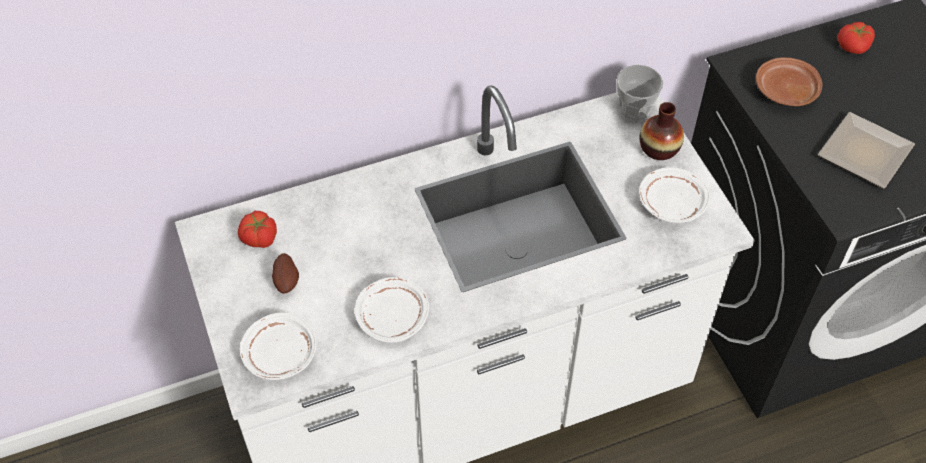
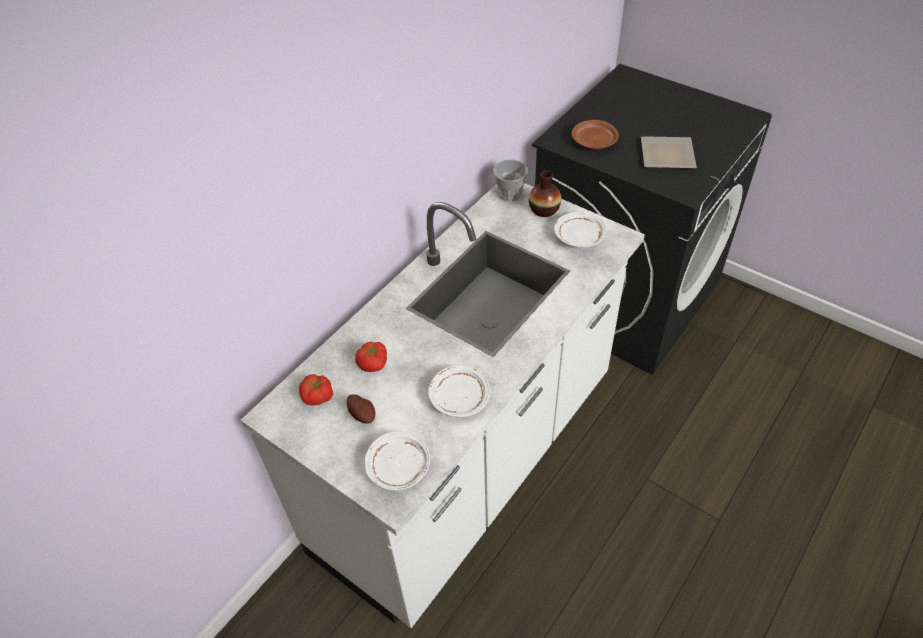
camera: 30 degrees left, 5 degrees down
(853, 47) = (610, 103): tomato -> tomato (373, 363)

